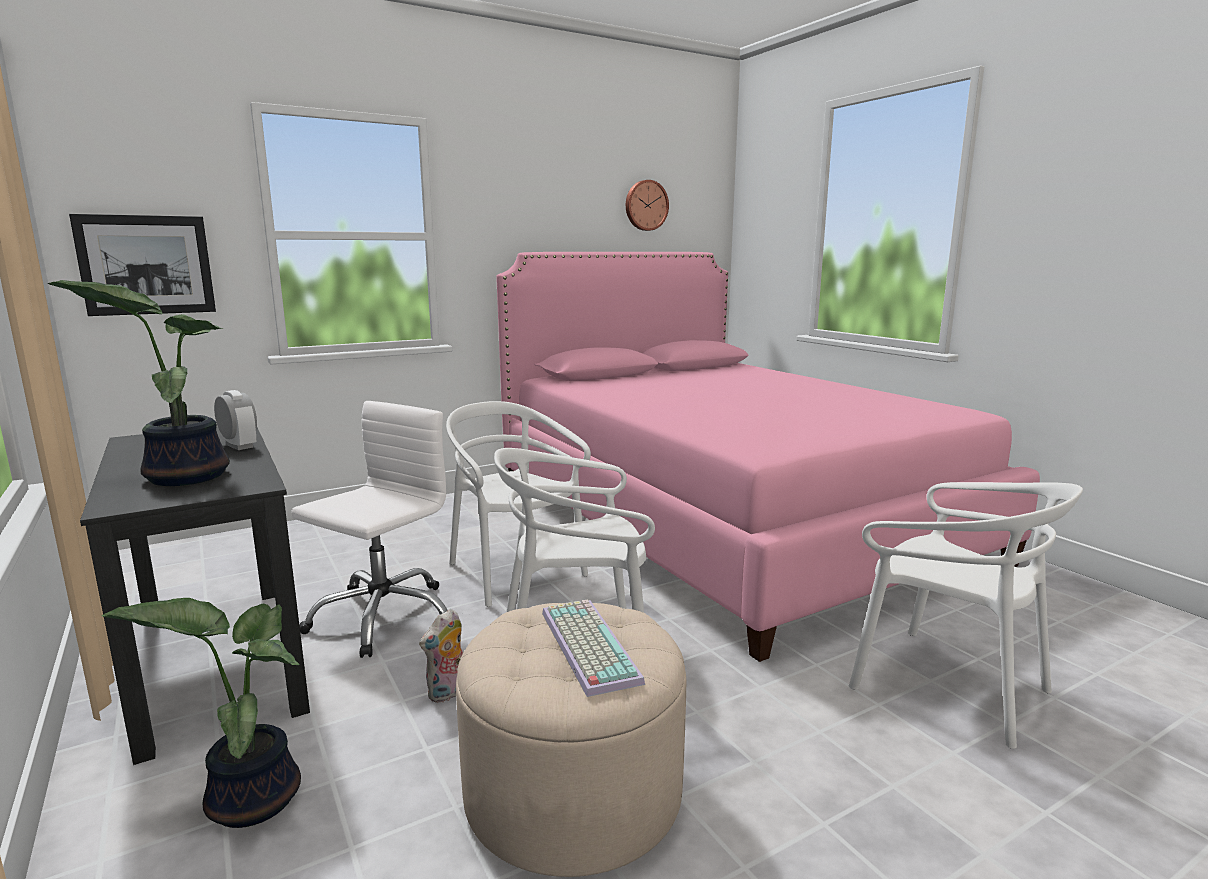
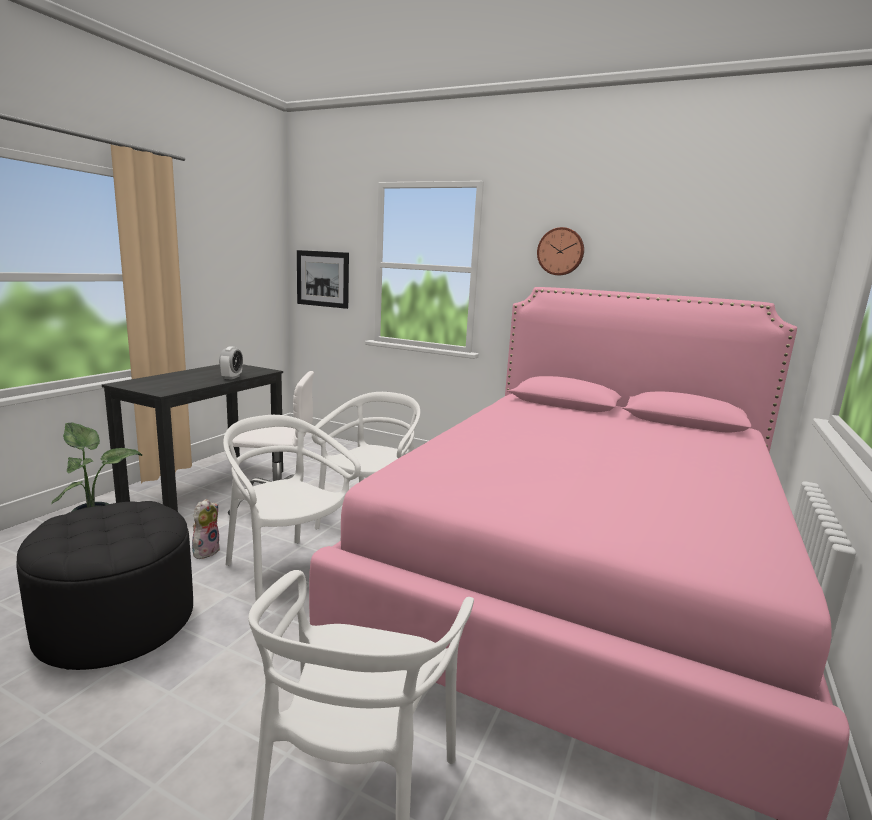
camera: 55 degrees right, 0 degrees up
(184, 475) = (173, 381): potted plant -> none
(449, 693) = (206, 551): plush toy -> plush toy turned 105 degrees clockwise
(573, 791) = (117, 623): beige ottoman -> black ottoman
(585, 645) = (104, 529): keyboard -> none
(645, 205) = (693, 248): wall clock -> wall clock (561, 251)

